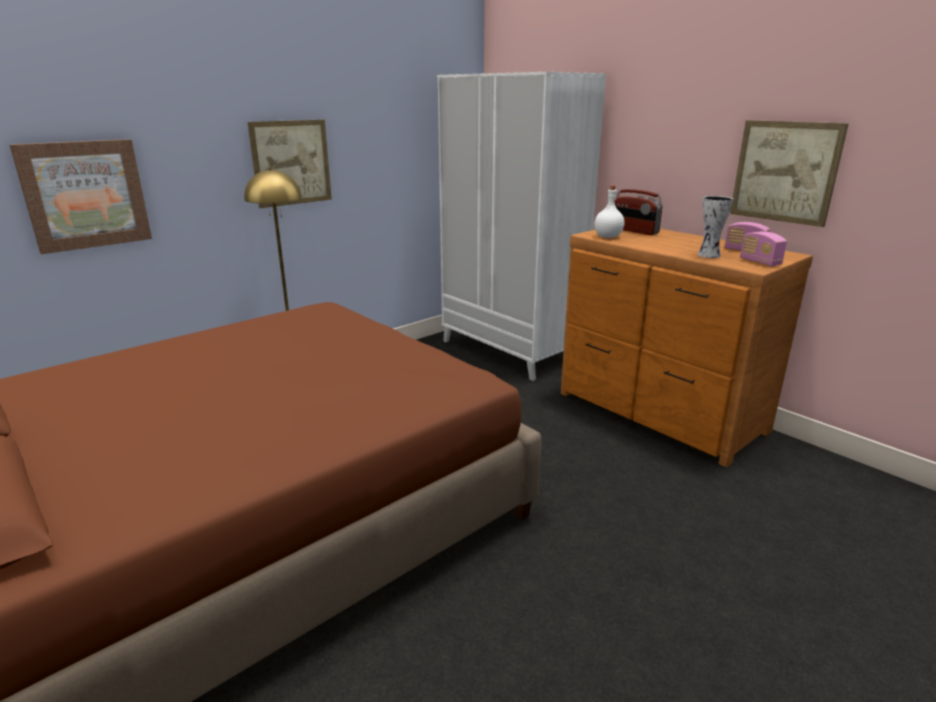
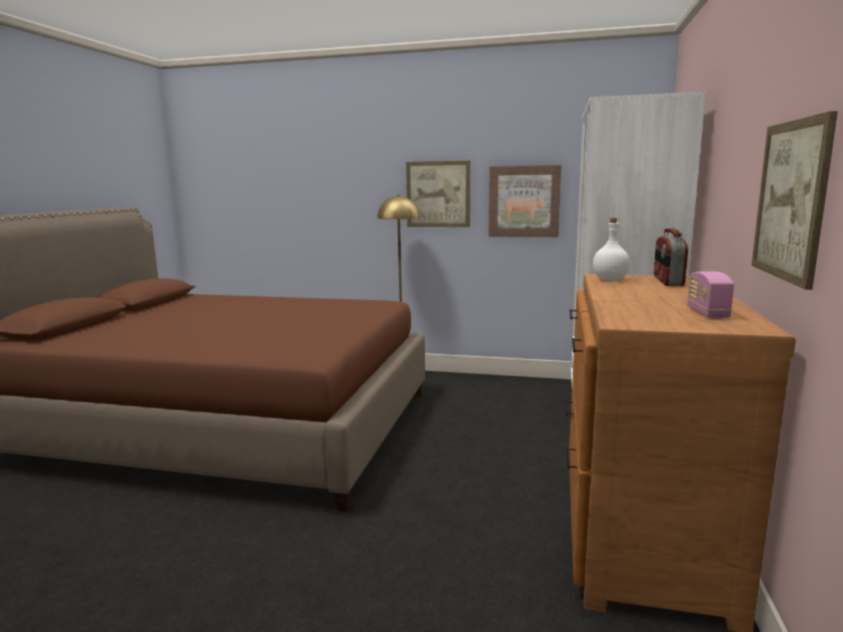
camera: 55 degrees right, 10 degrees down
(85, 195) = (300, 205): picture -> picture (524, 201)
(709, 255) = (634, 307): vase -> none
(760, 262) = (661, 322): radio -> none

